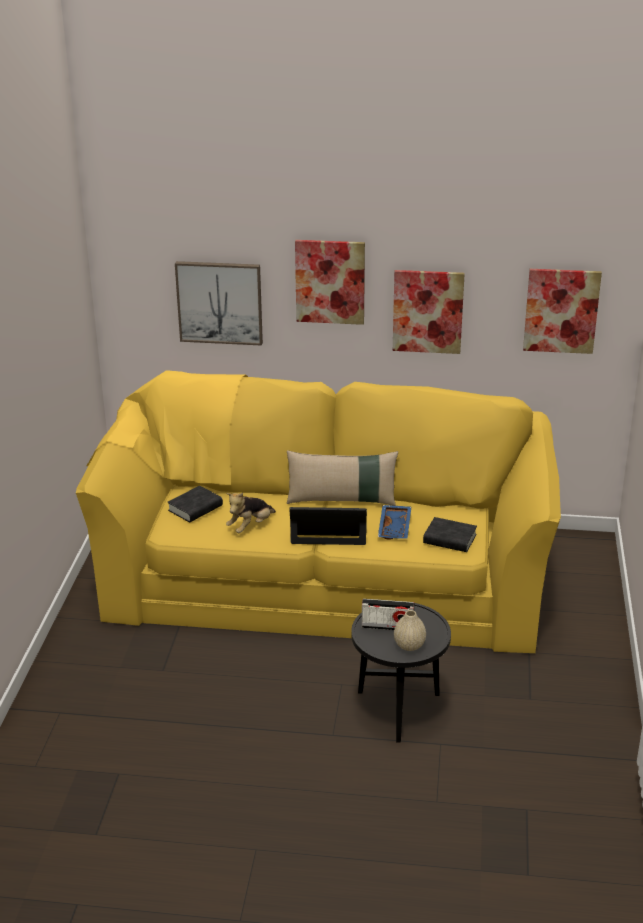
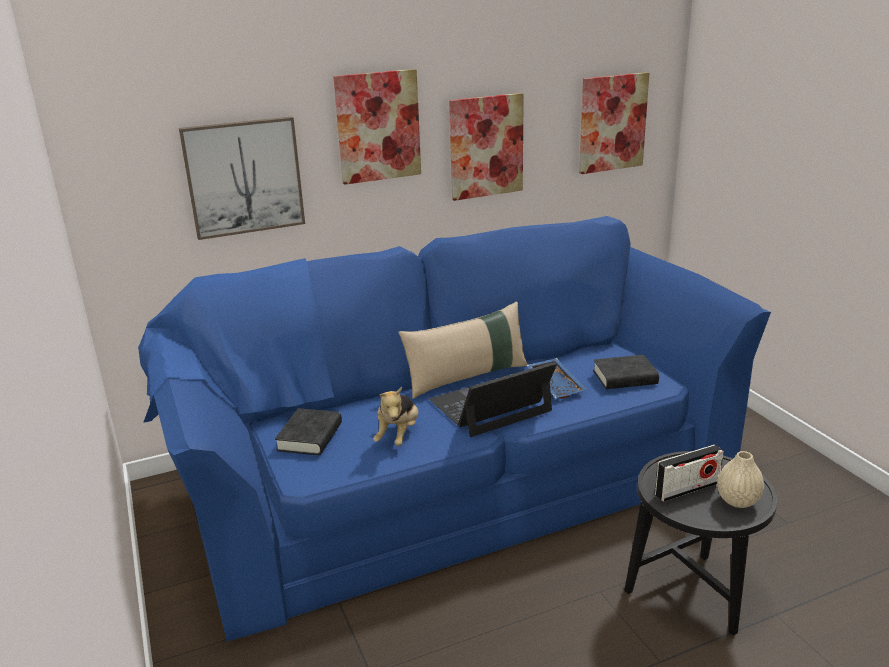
camera: 30 degrees left, 5 degrees down
(324, 576) = (453, 477): yellow sofa -> blue sofa

